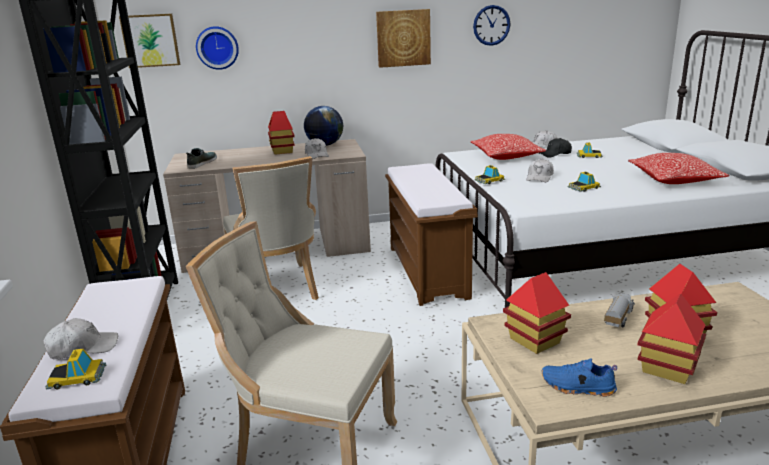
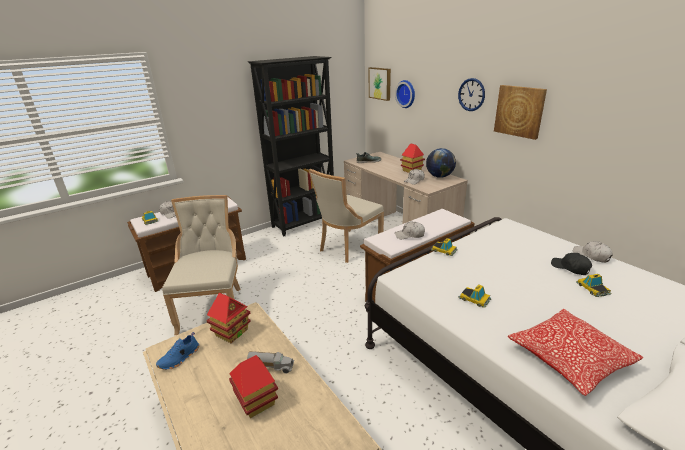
camera: 65 degrees right, 5 degrees up
(491, 25) = (610, 116): wall clock -> wall clock (471, 94)
(506, 156) = (526, 245): pillow -> none
(539, 177) = (481, 271): white cap -> white cap (409, 235)
(577, 388) = (180, 358): blue shoe -> blue shoe turned 135 degrees counterclockwise
(666, 369) = (204, 398): toy house -> none

